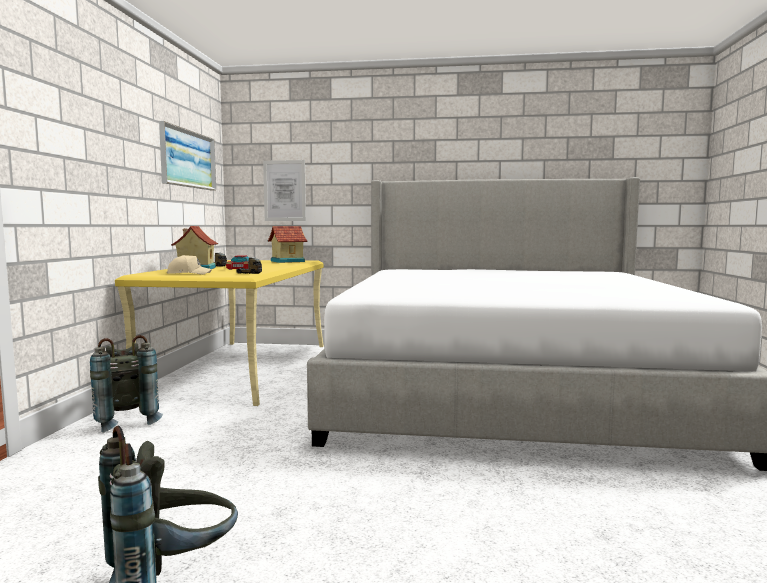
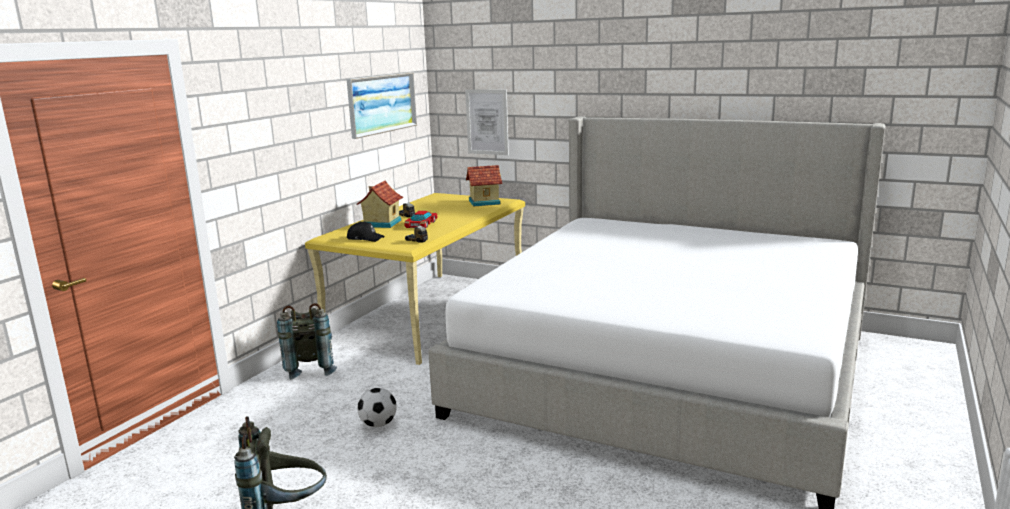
camera: 20 degrees right, 10 degrees up
(189, 273) = (365, 238): beige cap -> black cap
(245, 461) = (378, 424): none -> football

